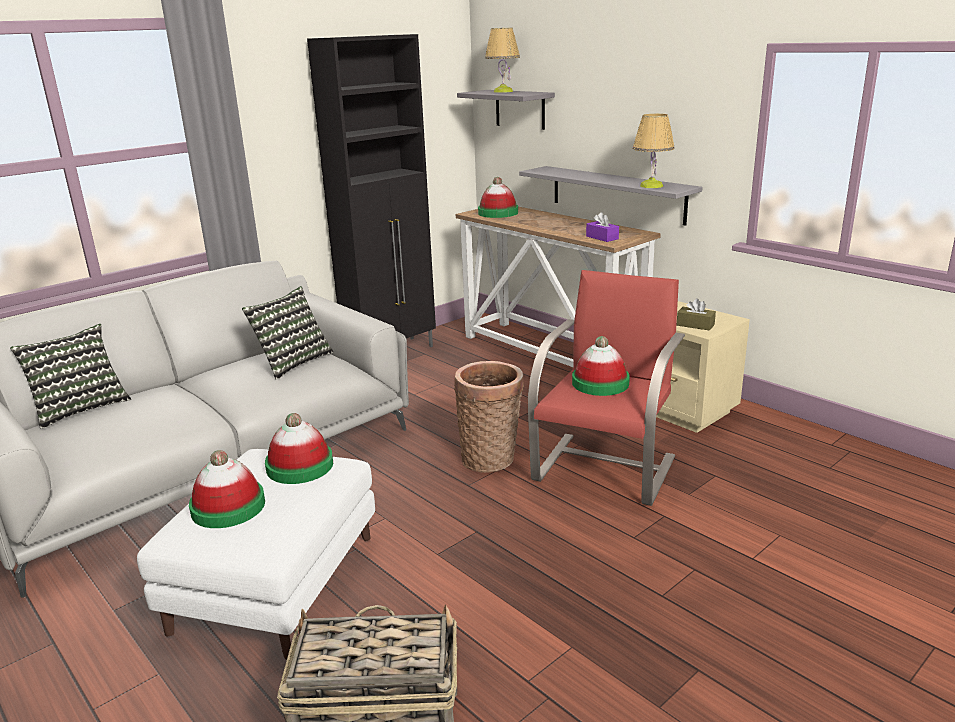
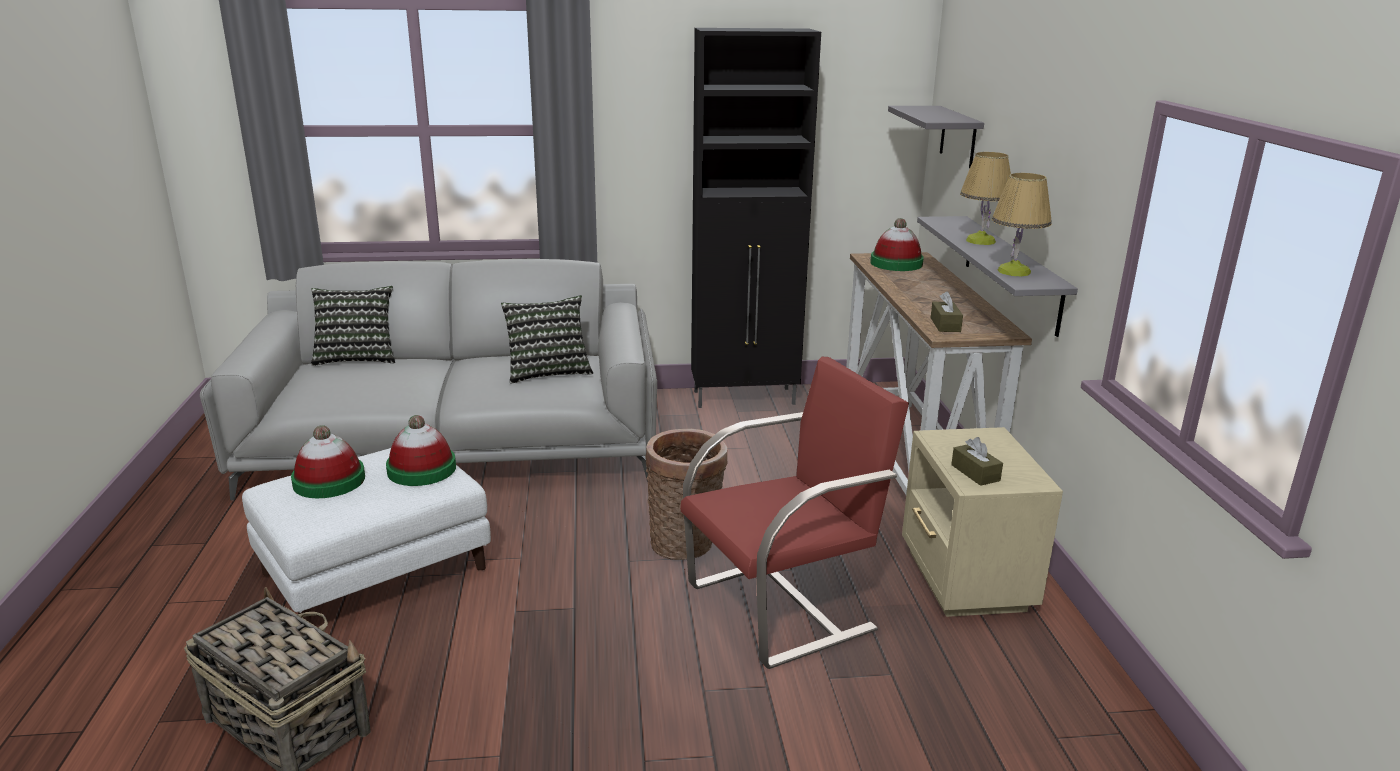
camera: 35 degrees right, 0 degrees up
(503, 91) = (937, 111): table lamp -> table lamp (980, 241)
(600, 383) = (780, 499): hat -> none
(602, 237) = (945, 325): purple tissue box -> brown tissue box

